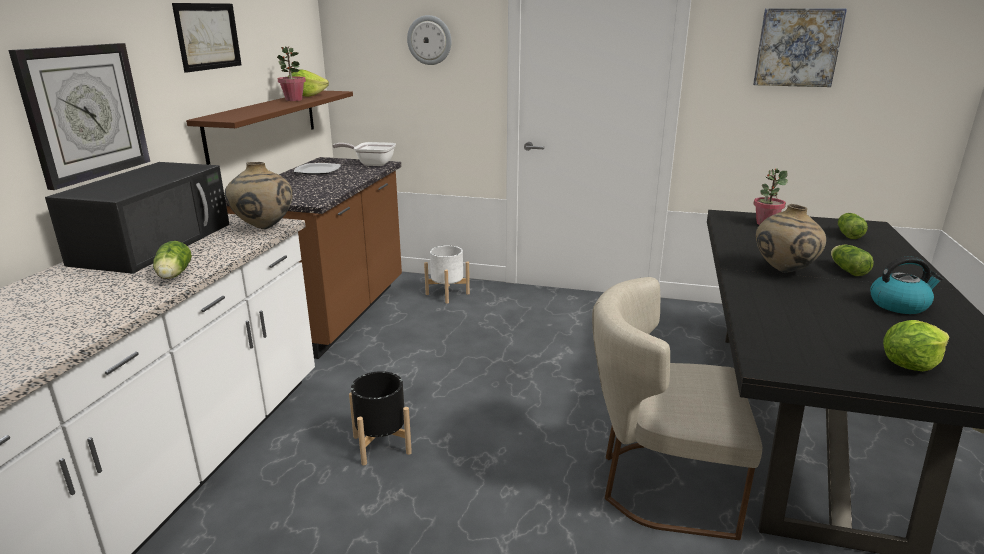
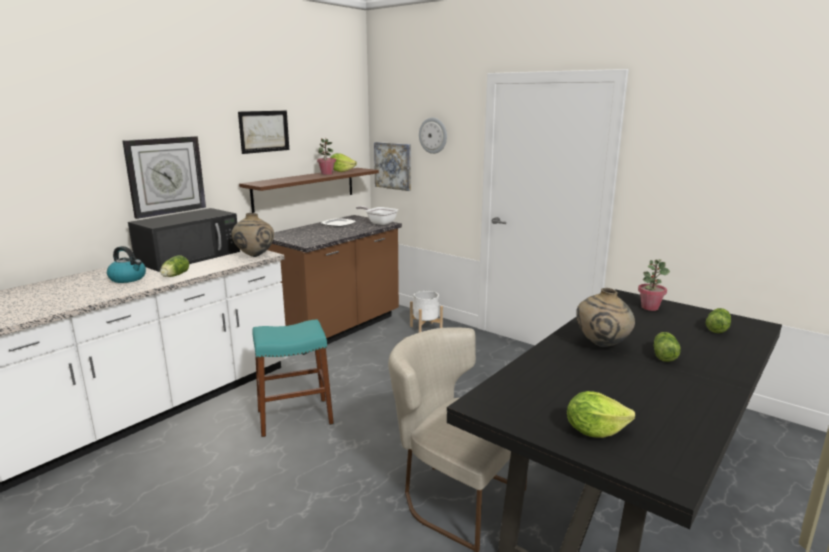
camera: 25 degrees right, 5 degrees down
(382, 444) = (295, 417): black planter -> turquoise stool
(797, 47) = (717, 153): picture -> picture (393, 166)
(899, 305) = (665, 389): kettle -> kettle (128, 278)

